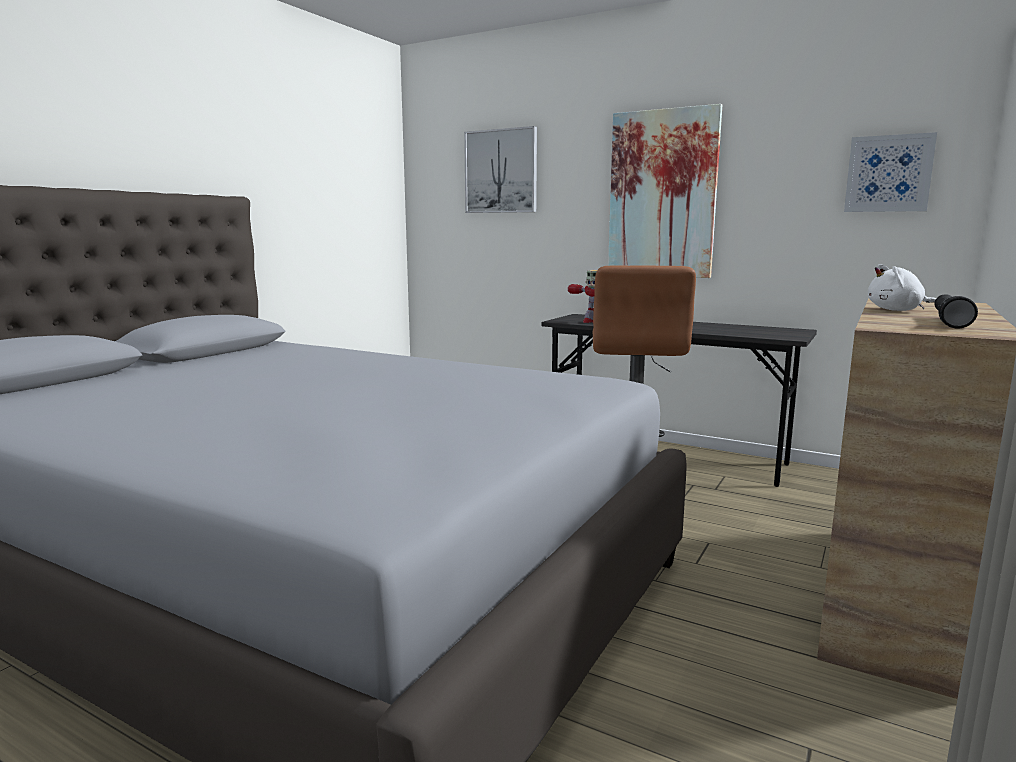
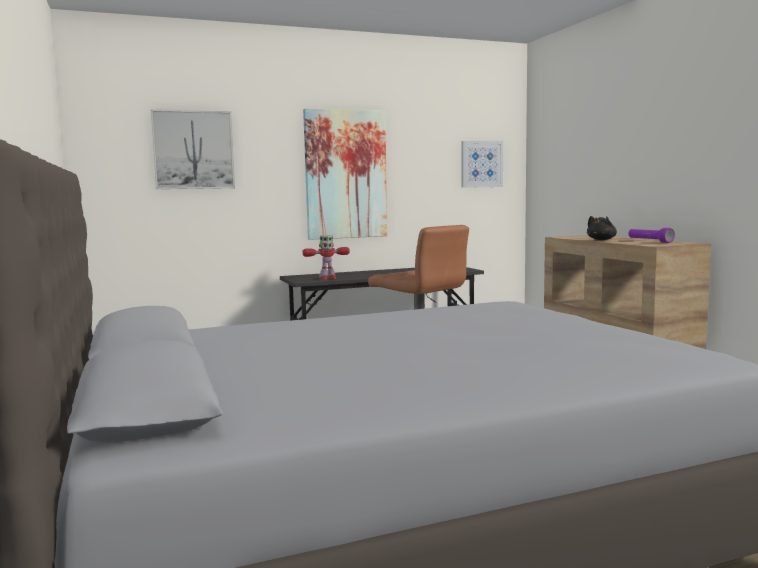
camera: 50 degrees left, 5 degrees down
(898, 310) = (602, 240): white plush toy -> black plush toy
(949, 322) = (649, 241): black flashlight -> purple flashlight

